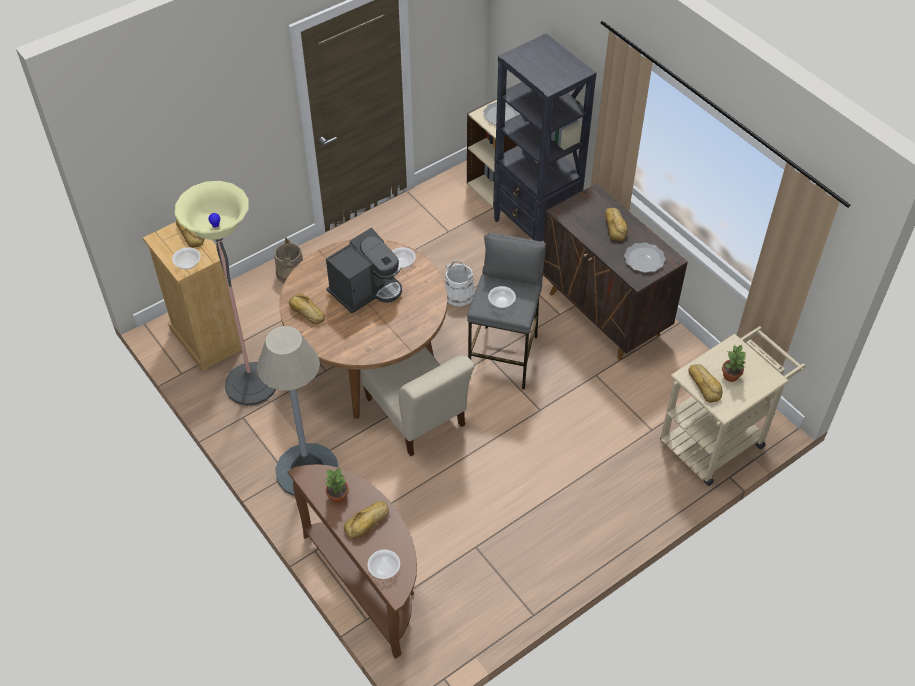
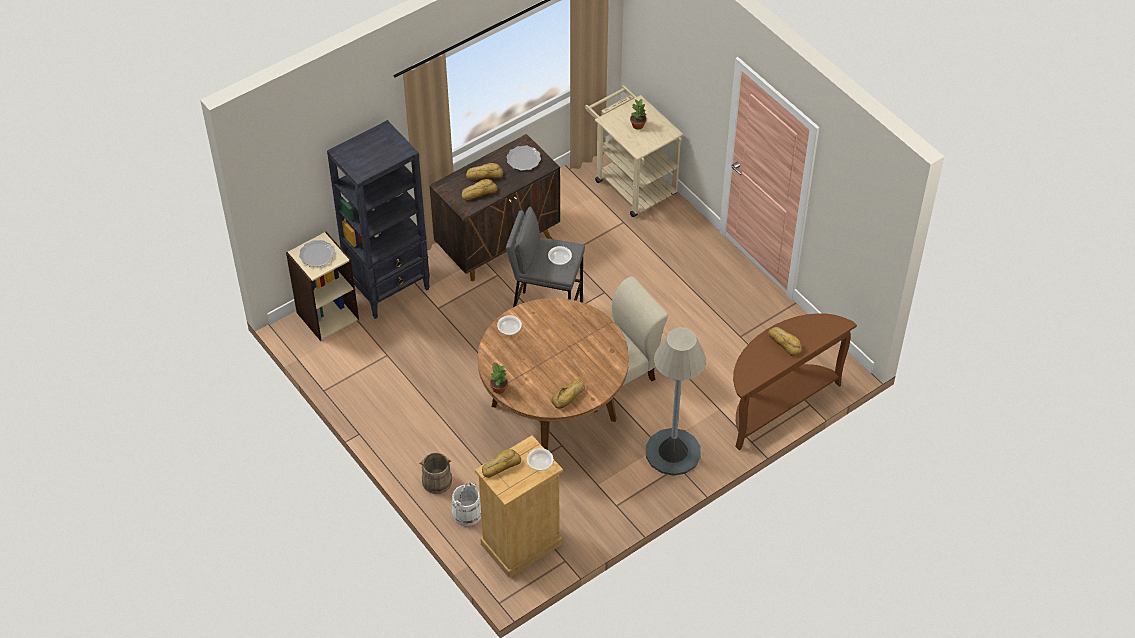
camera: 90 degrees left, 0 degrees up
(251, 384) = (578, 502): floor lamp -> none
(337, 496) = (762, 362): potted plant -> potted plant (499, 389)
(366, 290) = (542, 354): coffee machine -> none
(384, 569) = (823, 331): bowl -> none
(458, 295) = (471, 347): white bucket -> white bucket (467, 513)
(704, 385) = (647, 140): bread -> bread (479, 192)

